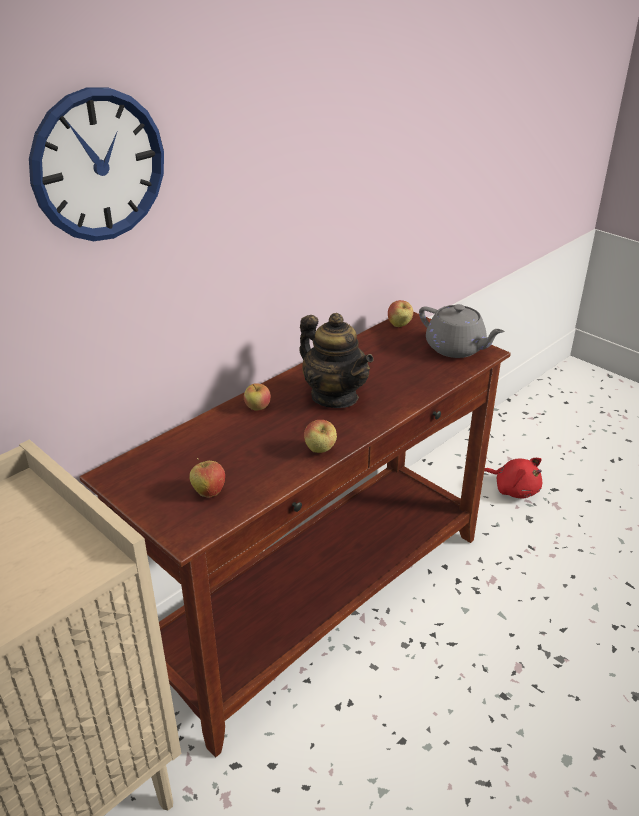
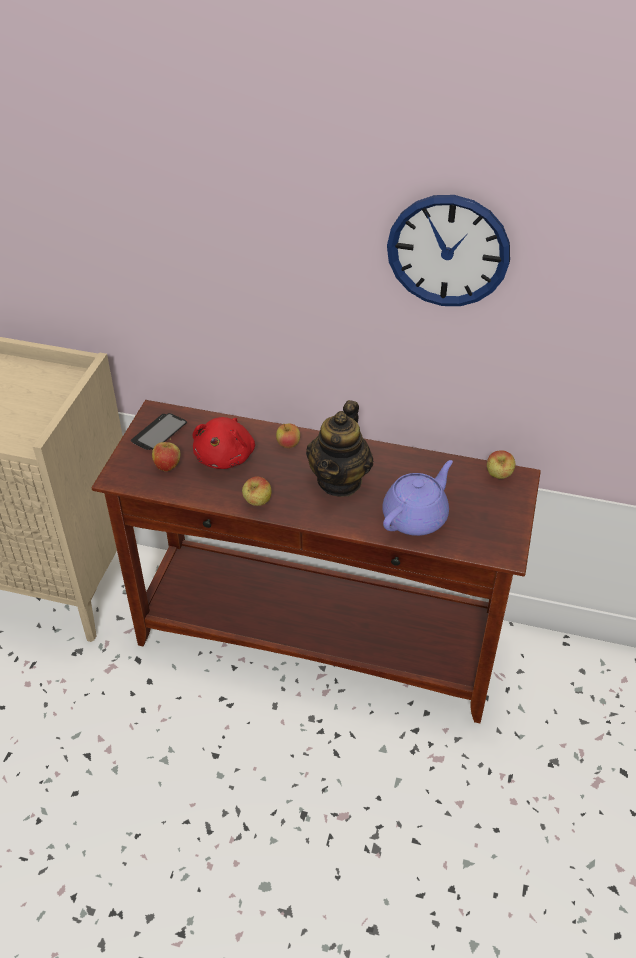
camera: 60 degrees right, 10 degrees up
(99, 166) = (189, 199): wall clock -> wall clock (448, 251)
(148, 482) = (159, 433): none -> phone
(413, 375) = (416, 517): none -> purple teapot
(456, 348) = (493, 530): grey teapot -> none
(514, 489) = (589, 733): red plush toy -> red plush toy (226, 456)

